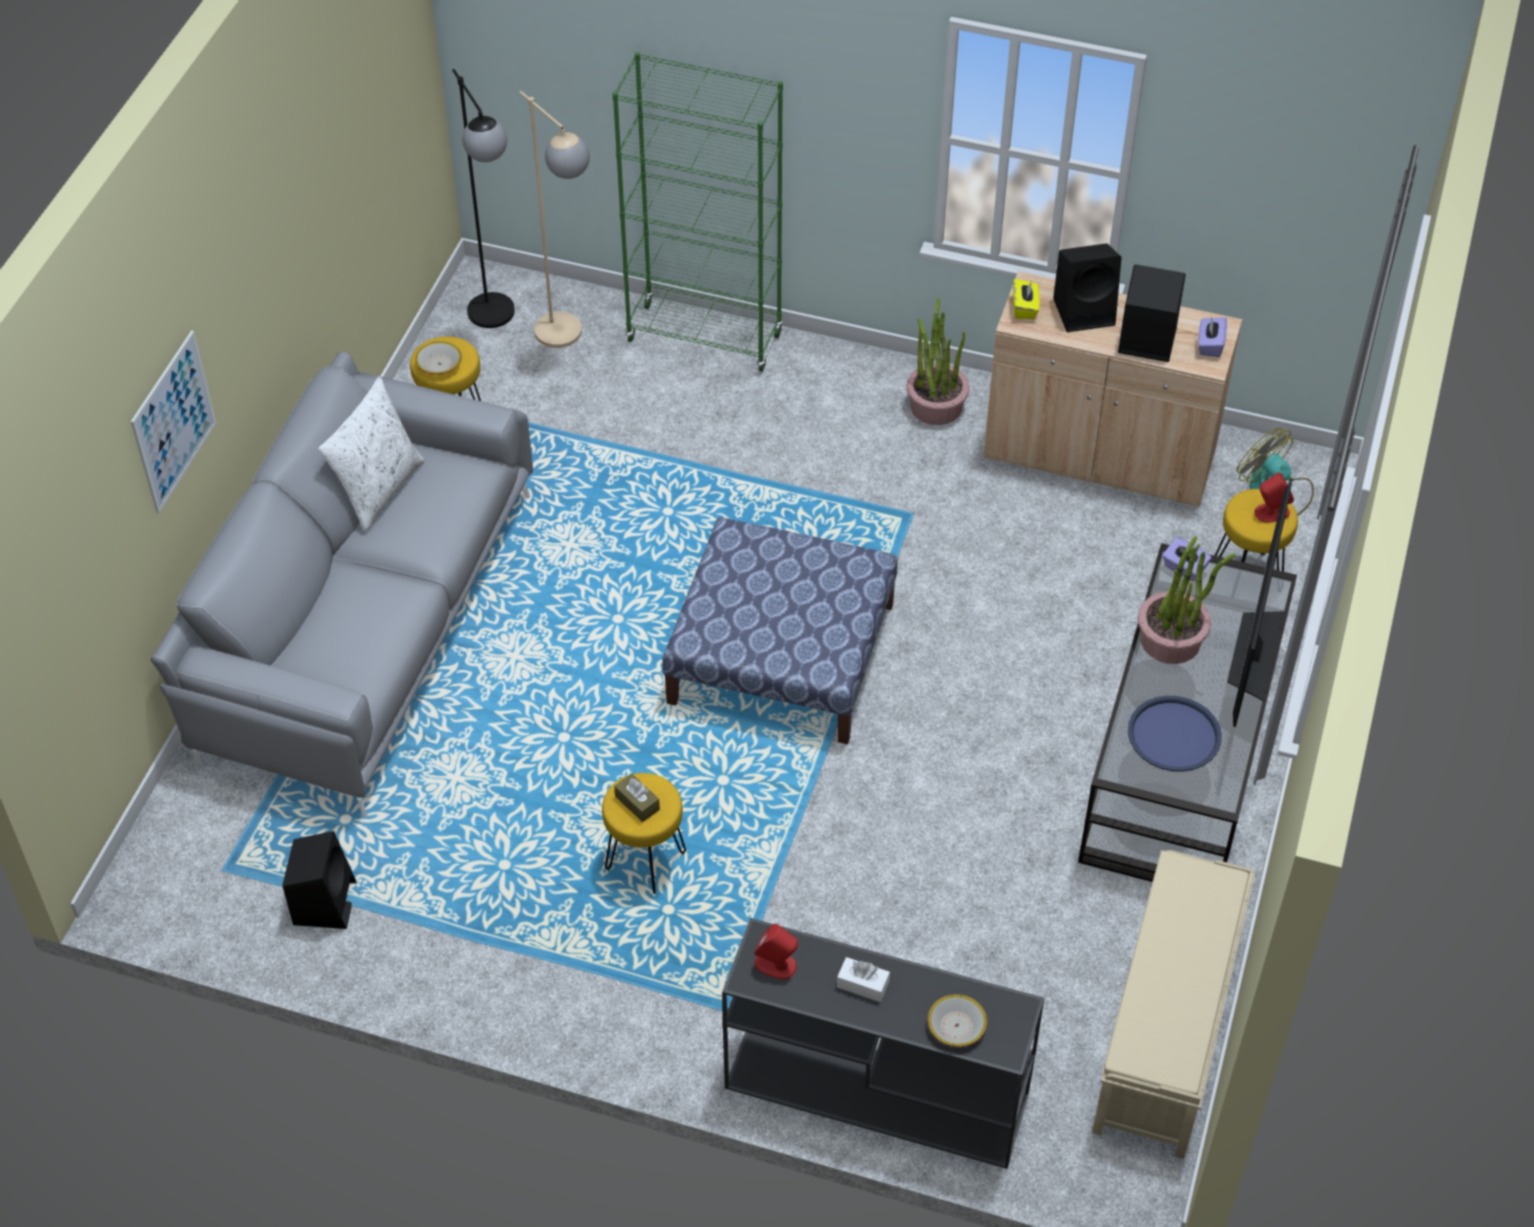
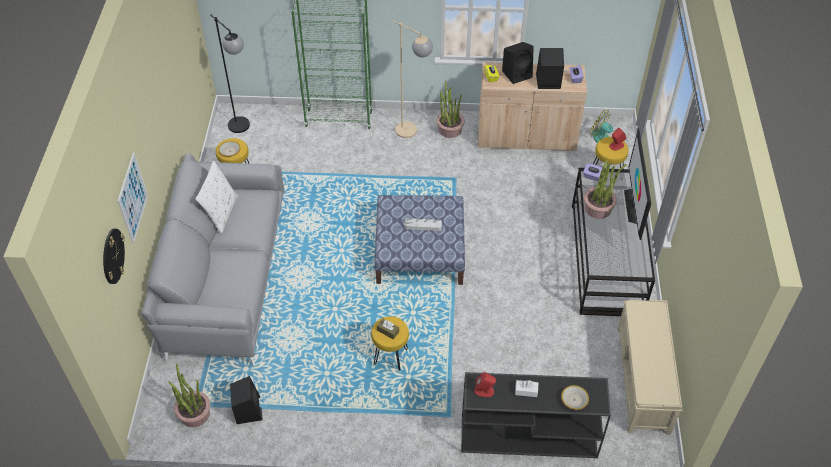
camera: 15 degrees left, 0 degrees up
(98, 529) = (112, 256): none -> wall clock
(218, 885) = (194, 414): none -> potted plant
(568, 340) = (278, 131): beige floor lamp -> beige floor lamp (412, 133)
(787, 601) = (423, 226): none -> grey tray
(1174, 735) = (614, 249): blue tray -> none

